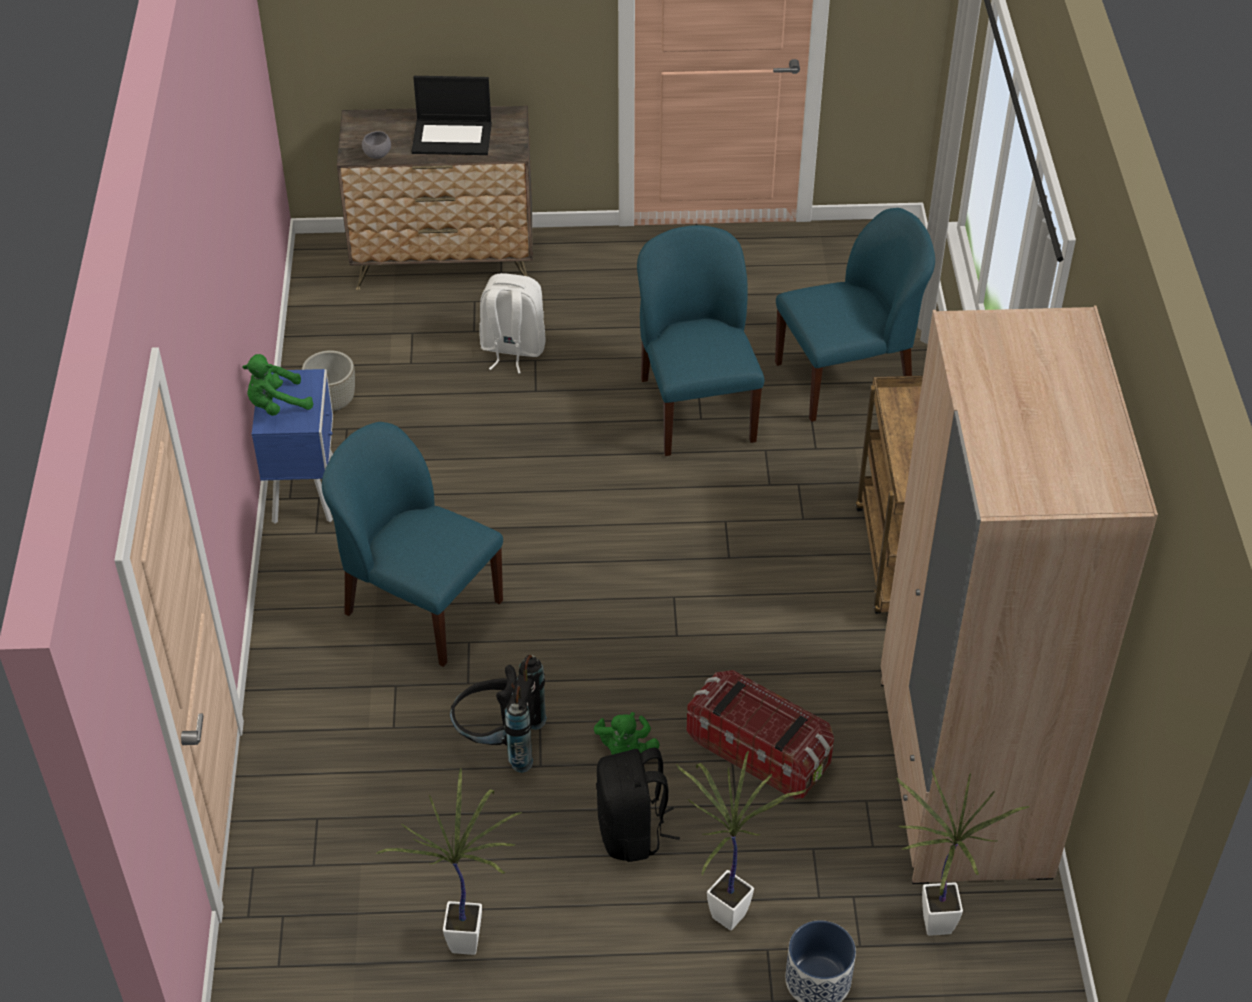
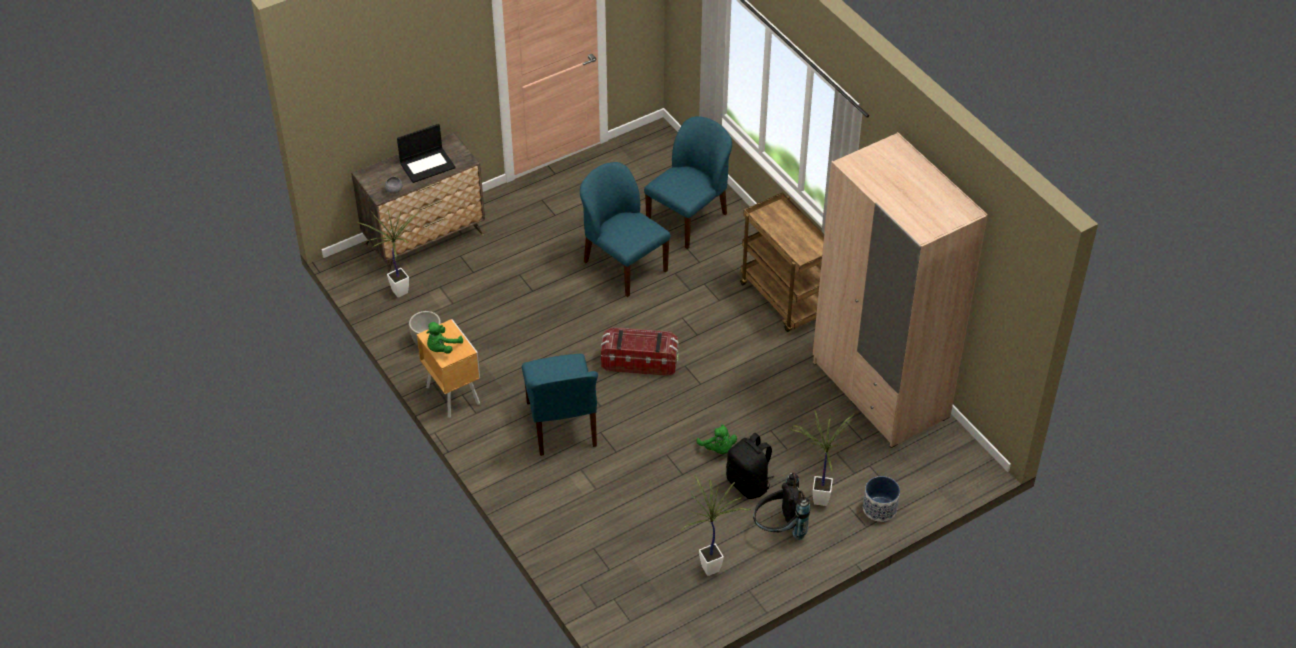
camera: 30 degrees left, 0 degrees up
(306, 492) = (453, 394): blue nightstand -> brown nightstand
(420, 606) = (562, 426): blue chair -> blue chair turned 105 degrees counterclockwise
(500, 742) = (654, 472): black backpack -> black backpack (779, 529)
(512, 349) = (502, 273): white backpack -> none
(759, 750) = (780, 420): storage box -> storage box (639, 362)
(934, 931) = (914, 463): potted plant -> potted plant (400, 295)

